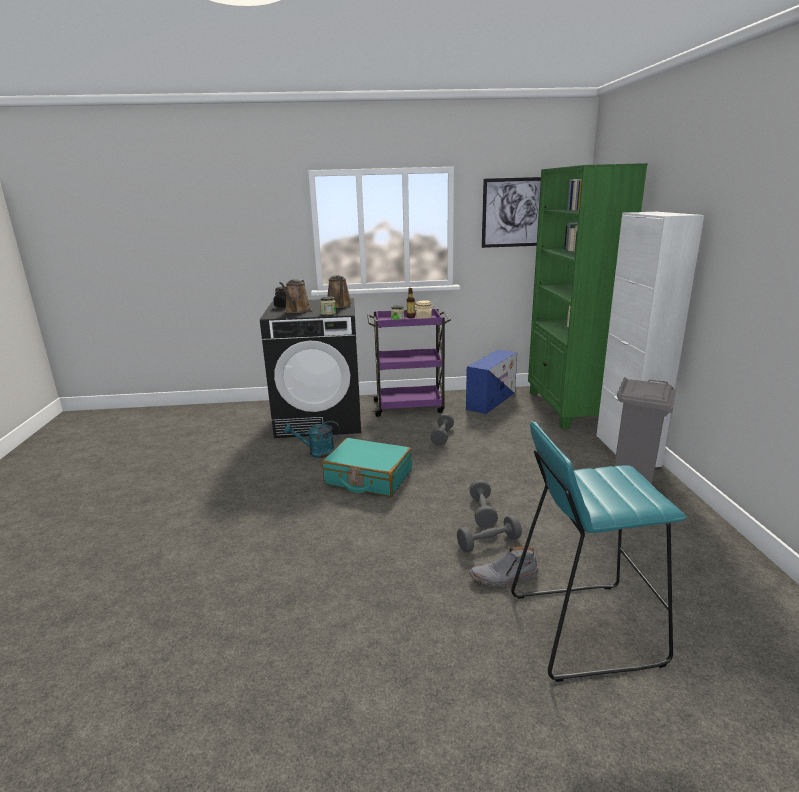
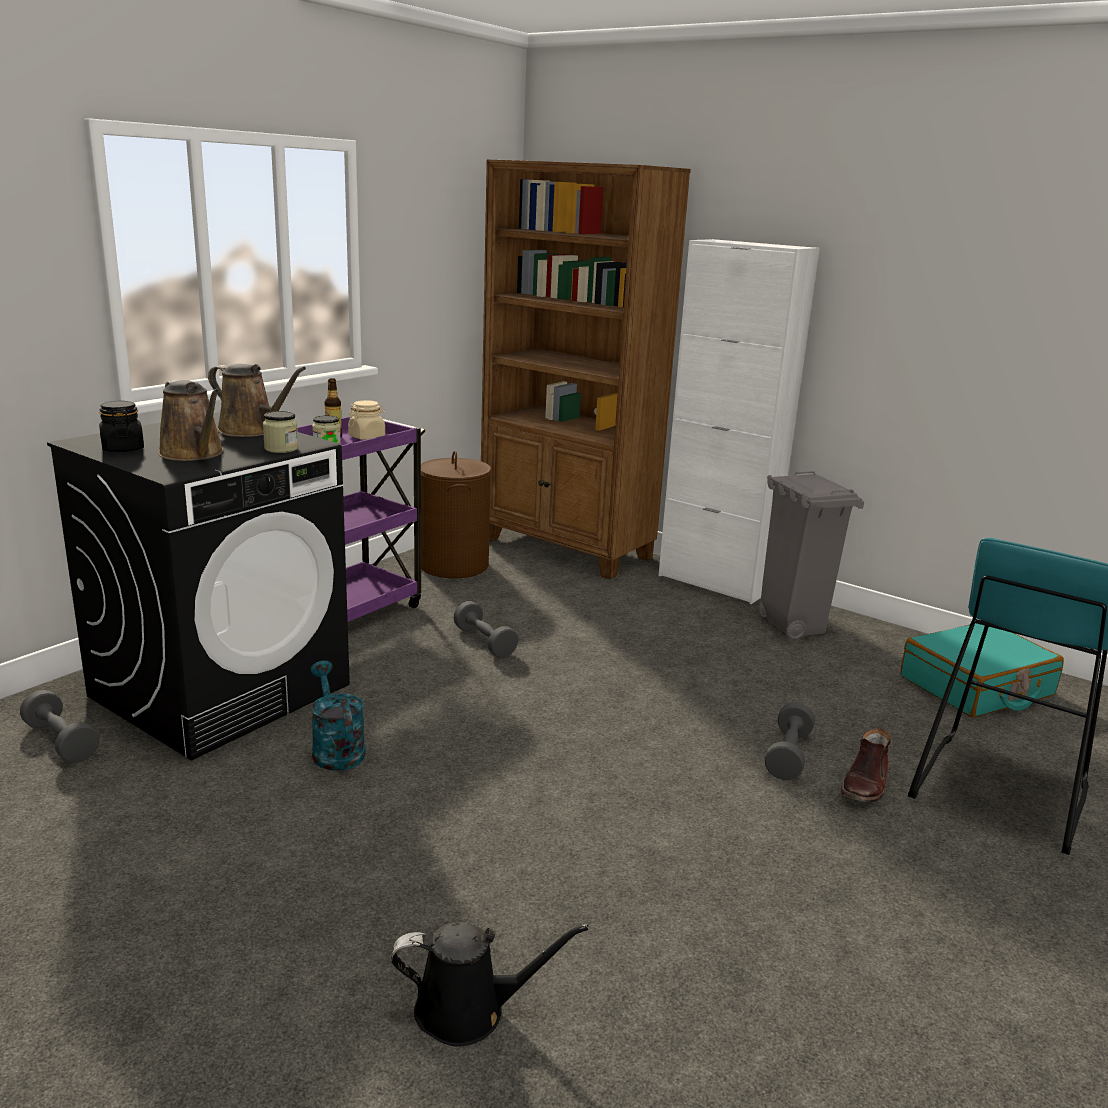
camera: 50 degrees left, 0 degrees up
(204, 550) = (469, 1010): none -> black watering can
(317, 453) = (335, 749): turquoise watering can -> turquoise watering can turned 120 degrees clockwise
(368, 478) = (498, 748): turquoise suitcase -> turquoise suitcase (976, 687)
(482, 512) = (716, 722): grey dumbbell -> grey dumbbell (61, 741)
(491, 400) = (453, 565): blue storage box -> brown laundry basket
(504, 577) = (866, 784): grey boot -> brown boot
(514, 212) = (439, 231): picture -> none
(566, 408) = (567, 549): green bookcase -> brown bookcase

